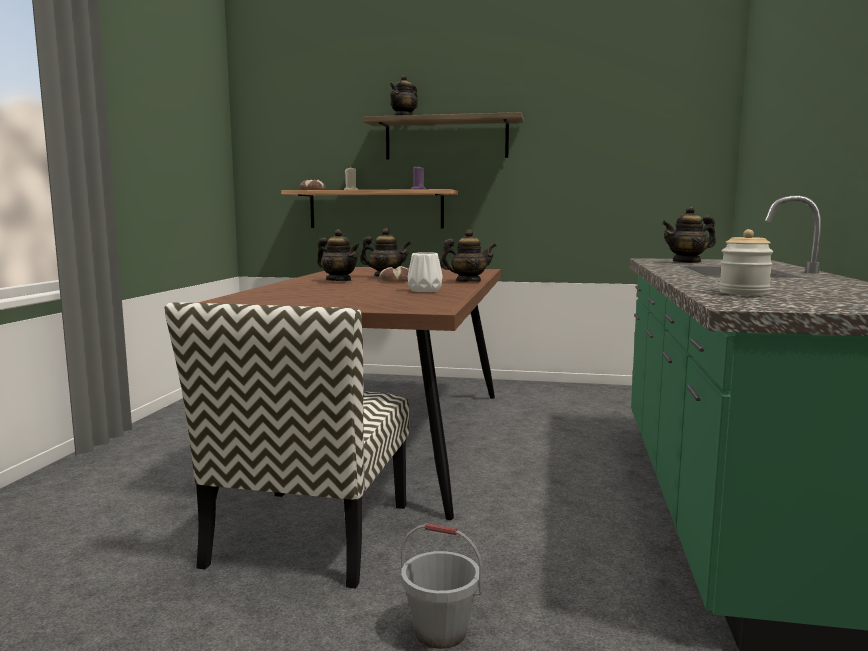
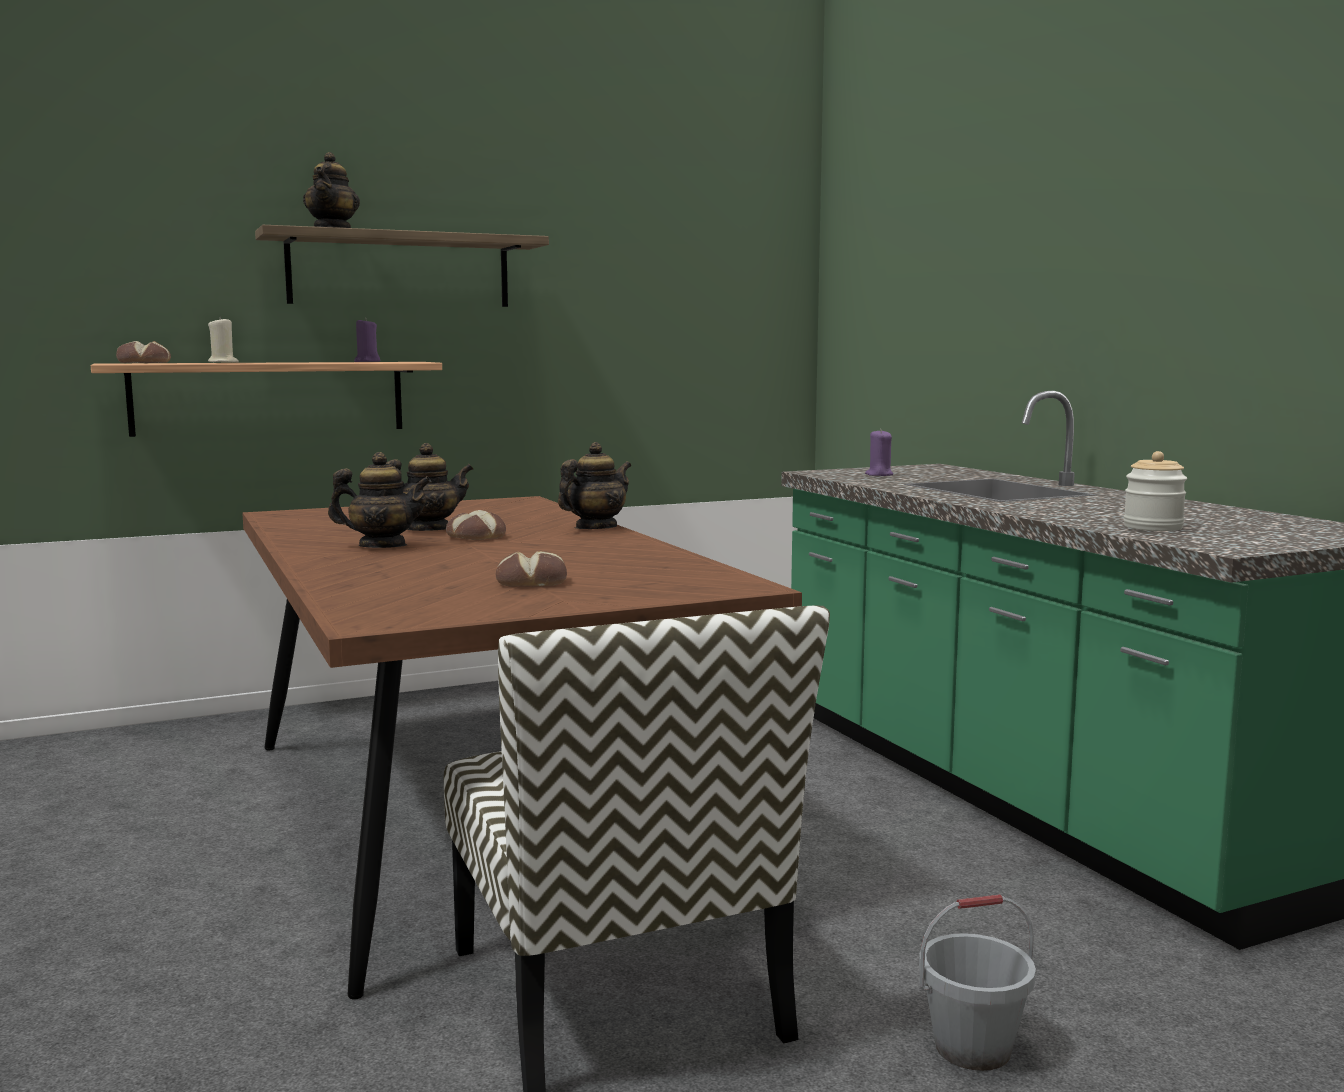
camera: 35 degrees left, 0 degrees up
(342, 297) = (532, 581): none -> bread
(424, 290) = (599, 552): white vase -> none
(687, 262) = (879, 475): teapot -> purple candle

